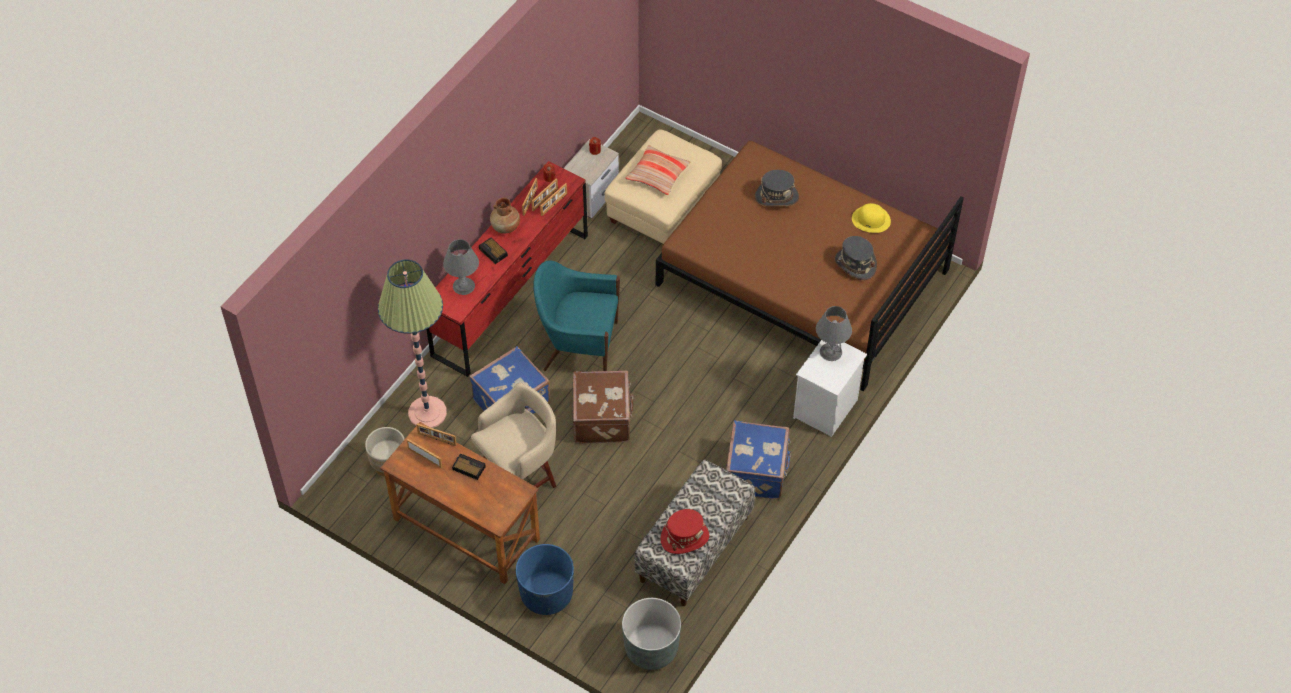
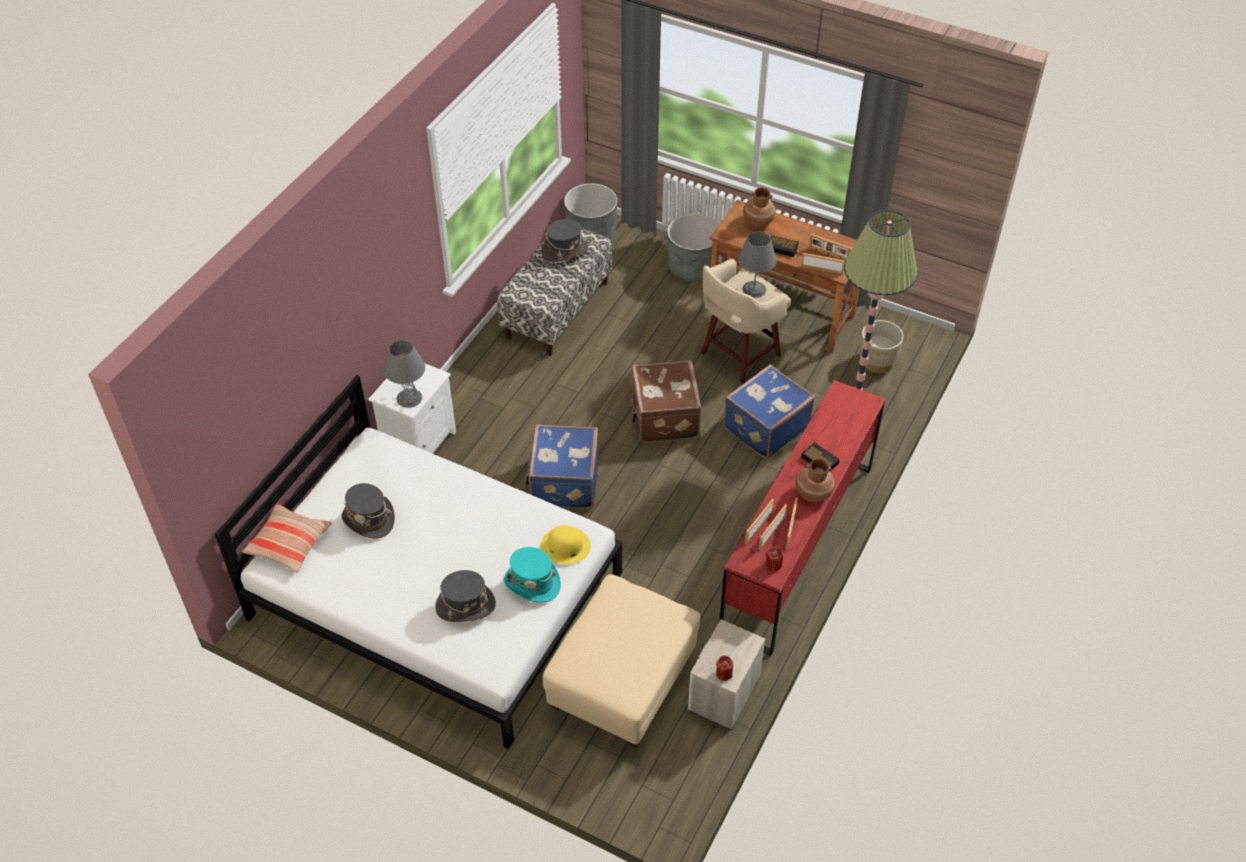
camera: 175 degrees right, 5 degrees down
(464, 286) = (842, 418): grey table lamp -> grey table lamp (754, 289)
(485, 505) = (758, 221): none -> brown vase
(546, 594) = (692, 268): blue planter -> grey planter
(578, 346) = (704, 492): turquoise armchair -> none
(657, 175) = (630, 632): pillow -> pillow (289, 543)
(684, 537) = (564, 250): red hat -> grey hat
(727, 209) = (532, 582): none -> turquoise hat
(757, 472) = (495, 378): blue suitcase -> blue suitcase (563, 482)
(802, 278) = (436, 594): brown bed -> white bed
(871, 219) = (340, 581): yellow hat -> yellow hat (565, 546)

